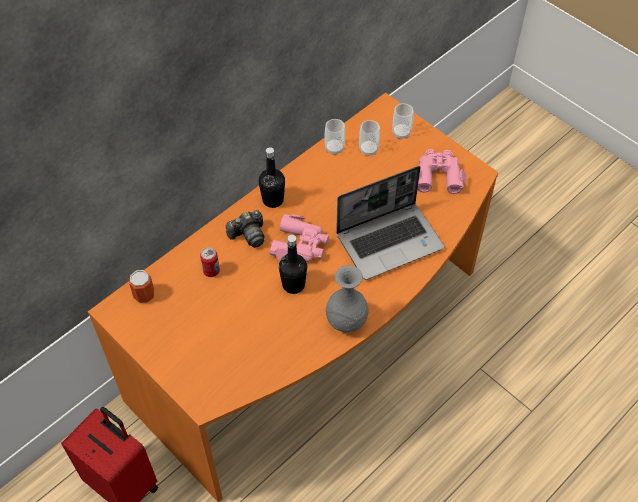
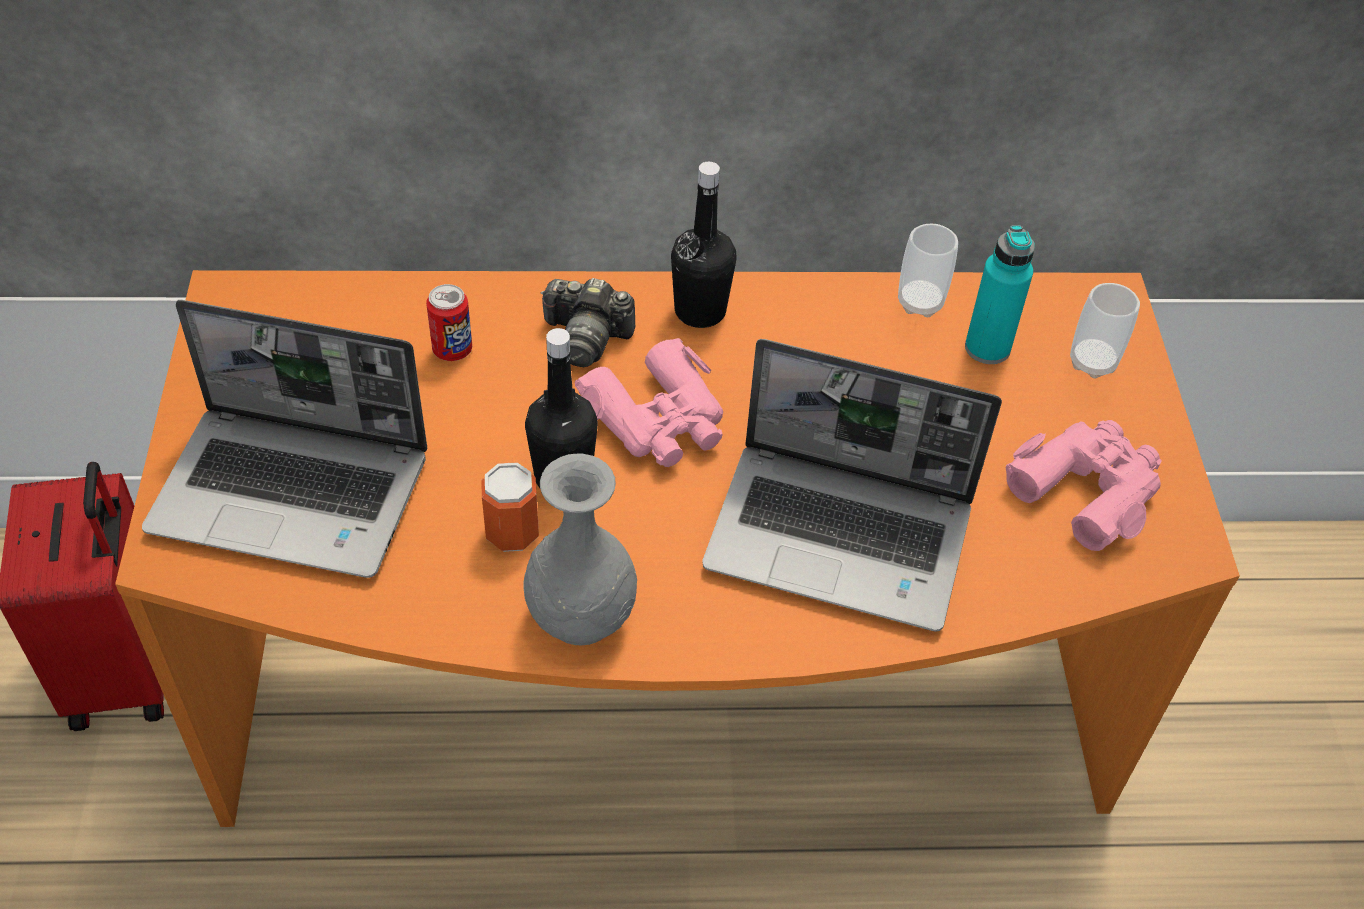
camera: 40 degrees right, 5 degrees down
(144, 295) = (302, 308): can -> can (512, 533)
(219, 354) = (295, 492): none -> laptop
(368, 150) = (987, 348): cup -> turquoise bottle

